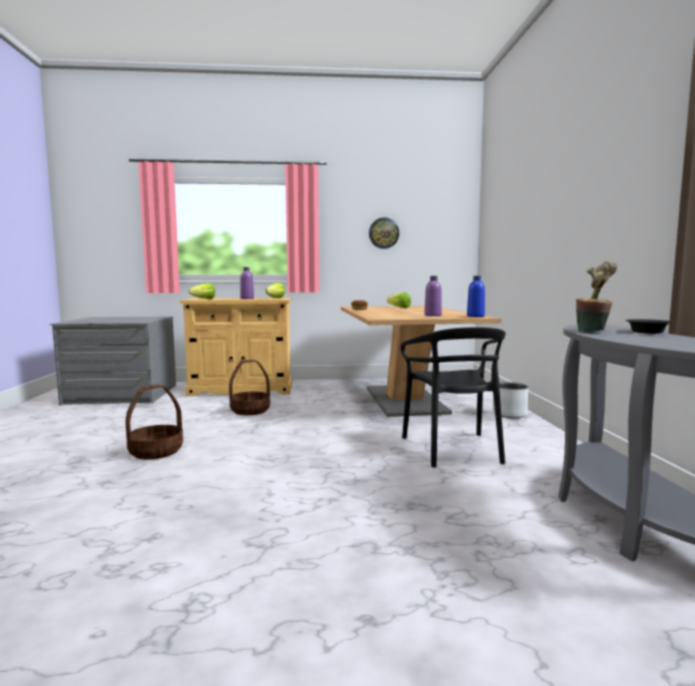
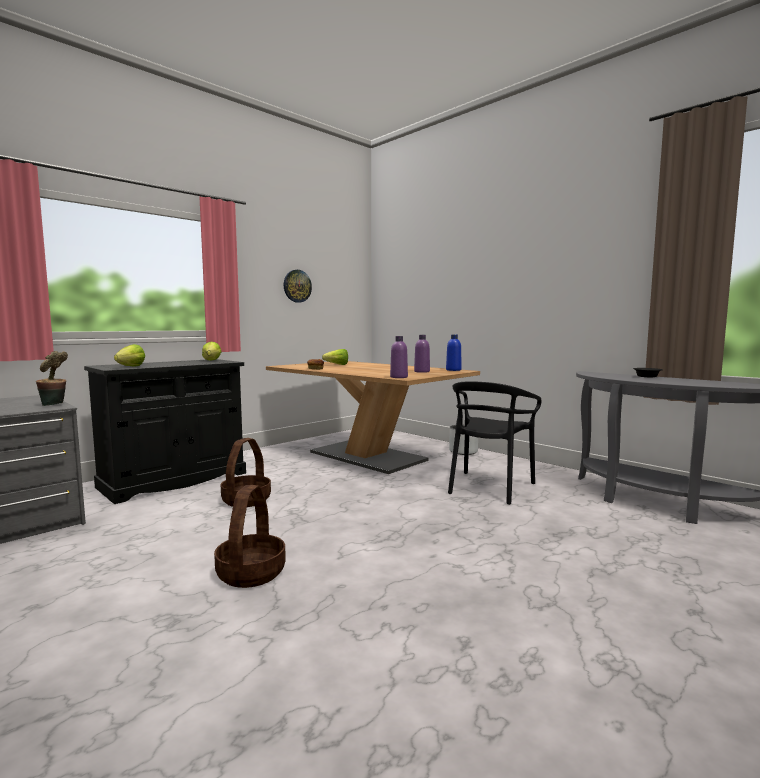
camera: 40 degrees left, 0 degrees up
(241, 389) = (174, 480): beige cabinet -> black cabinet
(247, 298) = (181, 363): purple bottle -> purple bottle (399, 377)
(453, 449) = (489, 487): black chair -> black chair turned 75 degrees clockwise
(593, 331) = (627, 378): potted plant -> potted plant (54, 404)

